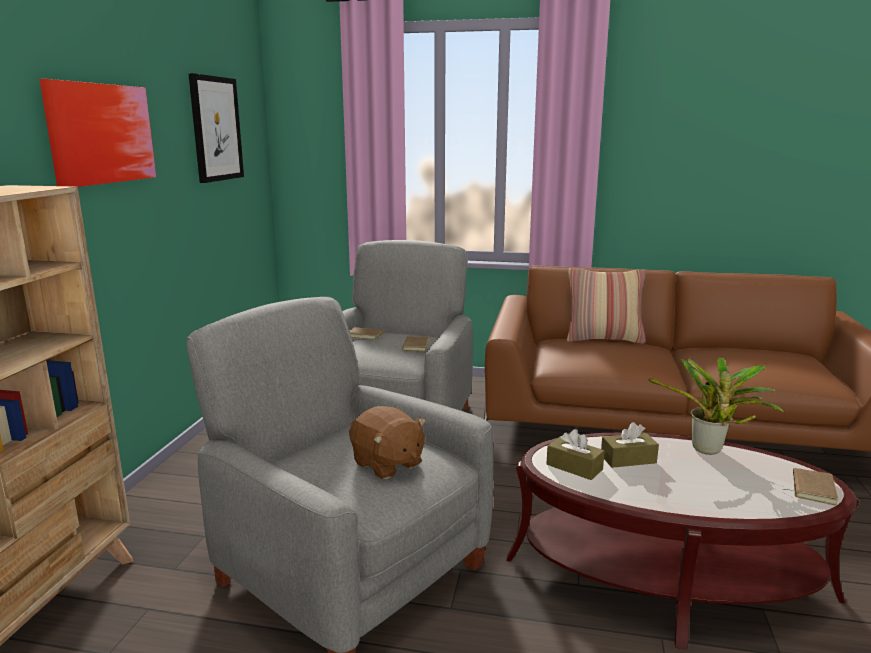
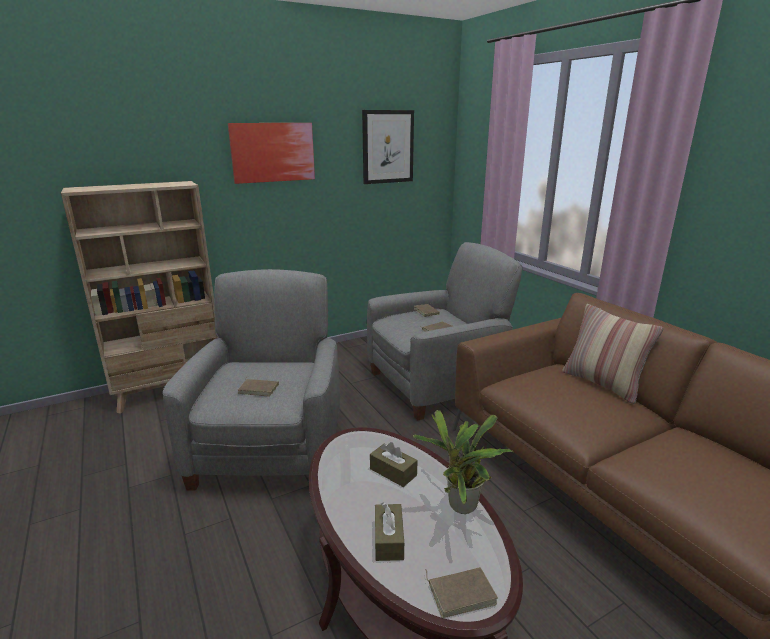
camera: 50 degrees right, 5 degrees up
(387, 464) = (259, 389): brown plush toy -> brown book
(574, 467) = (351, 453): brown tissue box -> brown tissue box (388, 539)

